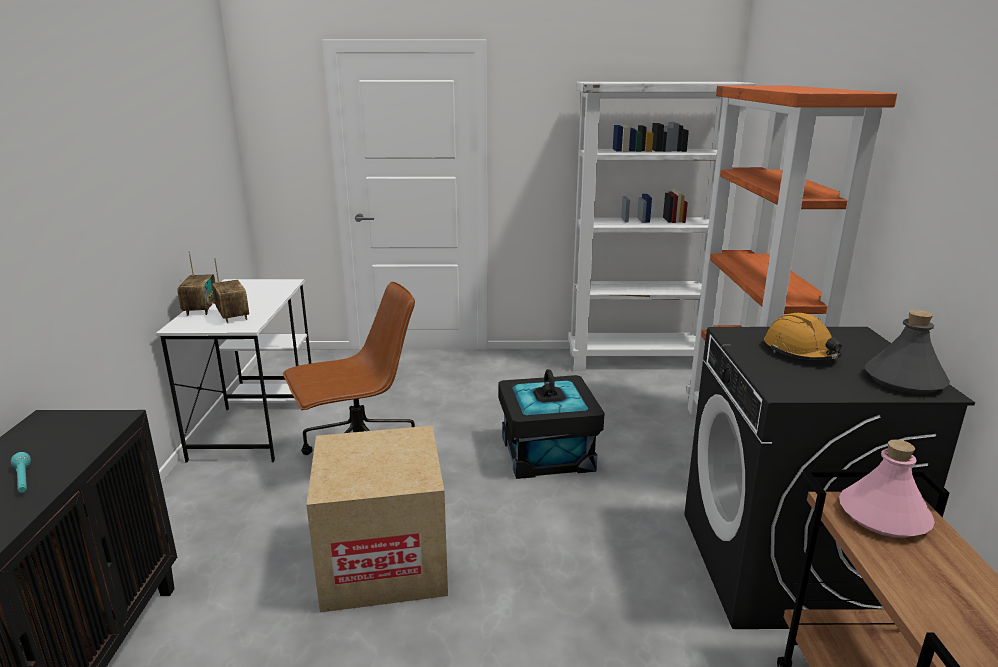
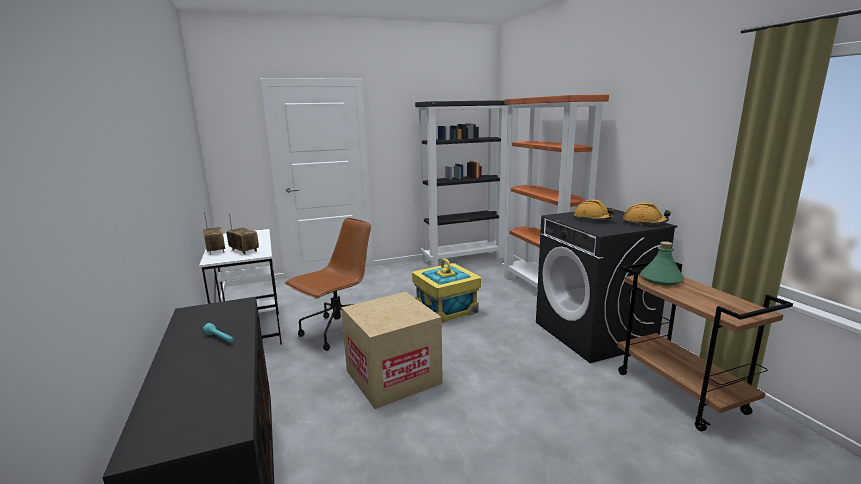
camera: 20 degrees left, 5 degrees down
(548, 453) = (446, 309): black storage box -> yellow storage box
(640, 360) = (463, 259): white bookcase -> black bookcase
(883, 516) = (661, 279): pink bottle -> green bottle
(904, 380) = (644, 222): grey bottle -> orange hard hat

